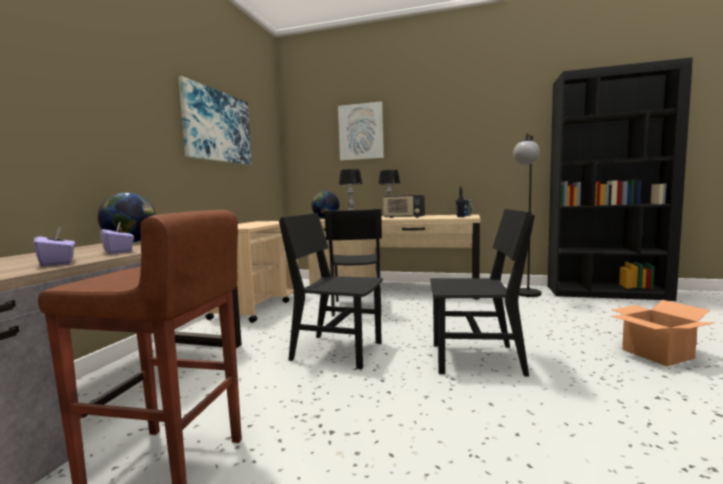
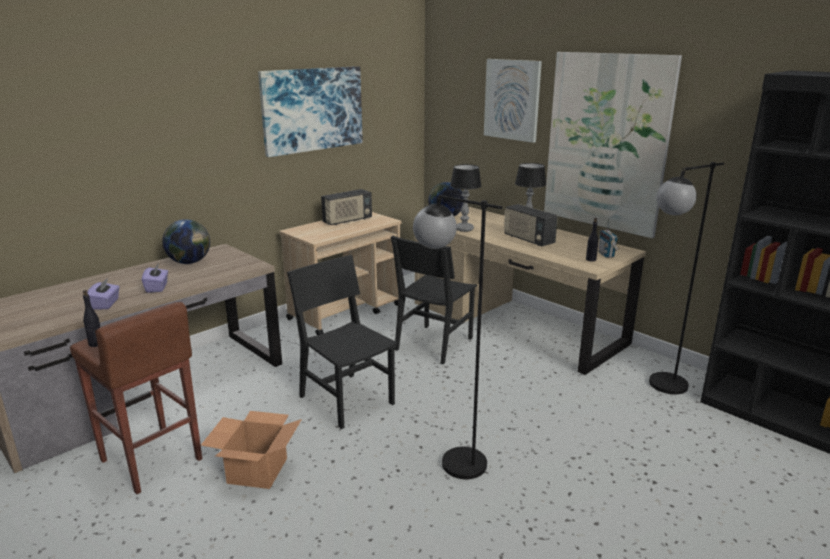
camera: 30 degrees right, 15 degrees up
(92, 283) = (96, 344): none -> black bottle
(253, 223) = (347, 221): none -> radio
(438, 148) = (606, 142): none -> picture
(476, 359) = (450, 458): black chair -> black floor lamp
(658, 354) = (650, 531): cardboard box -> cardboard box (257, 471)

